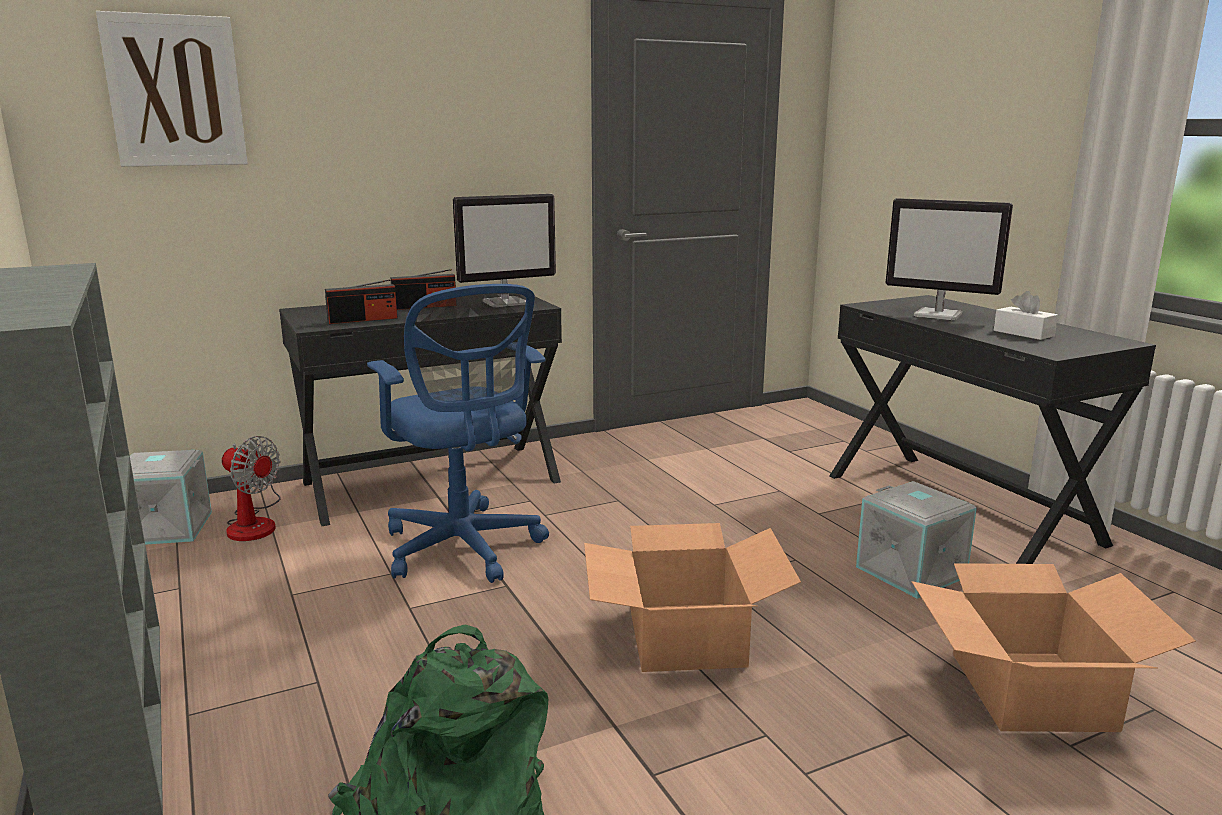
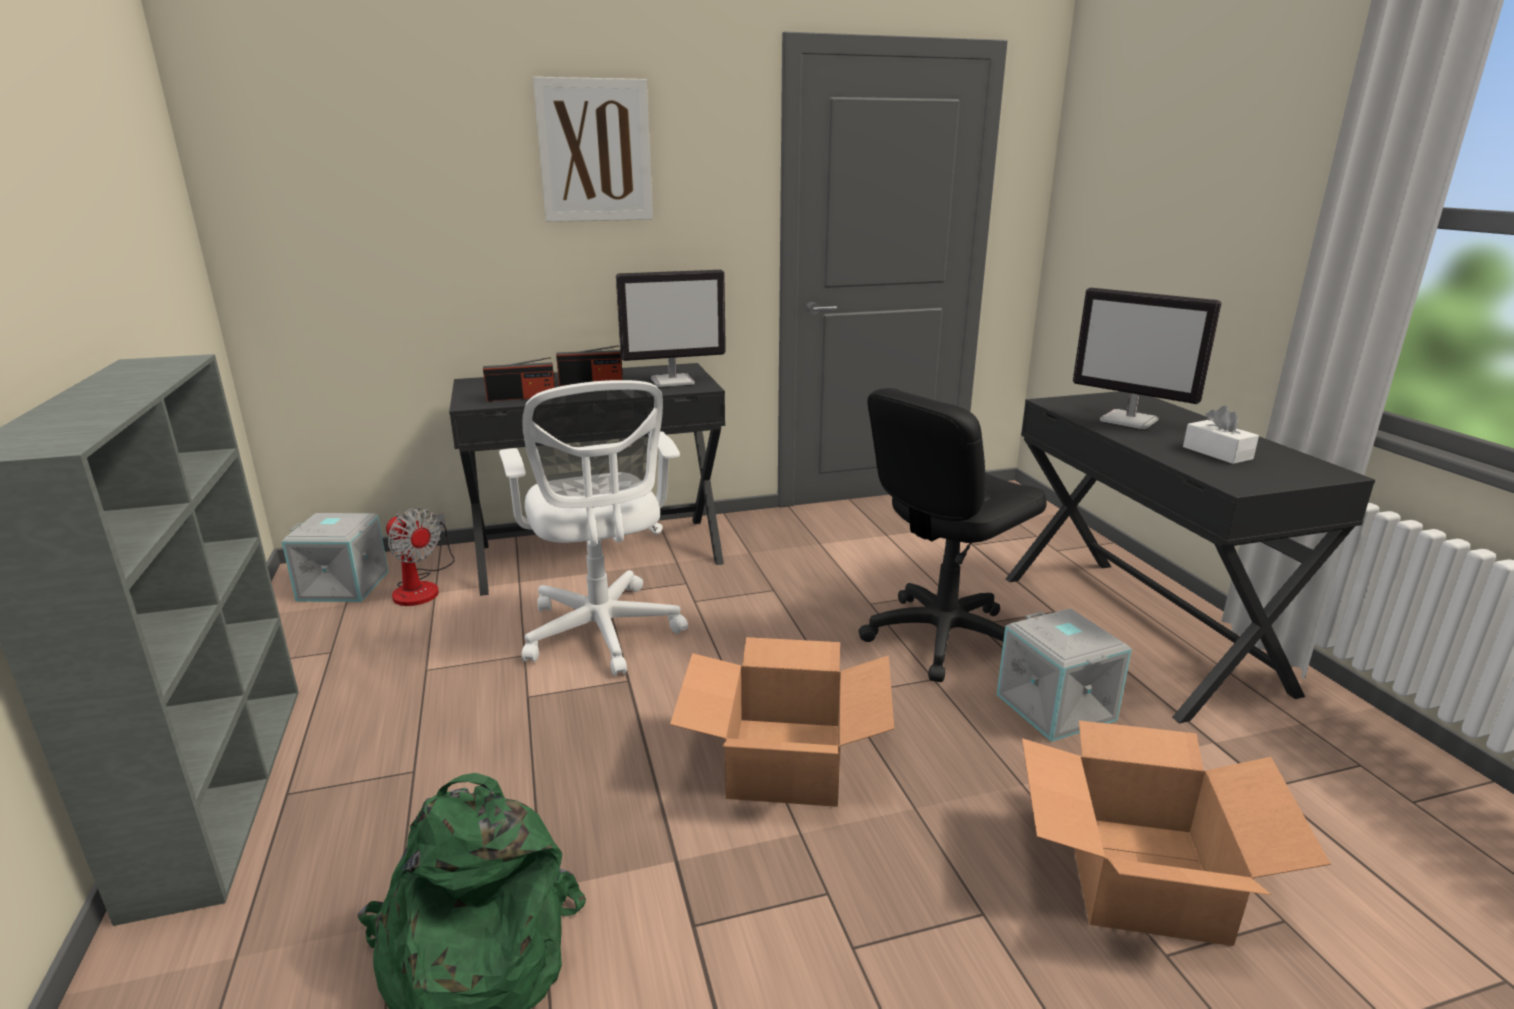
camera: 10 degrees right, 5 degrees up
(175, 91) = (348, 164): picture -> picture (595, 151)
(464, 549) = (603, 634): blue office chair -> white office chair
(790, 526) = (942, 637): none -> black office chair

